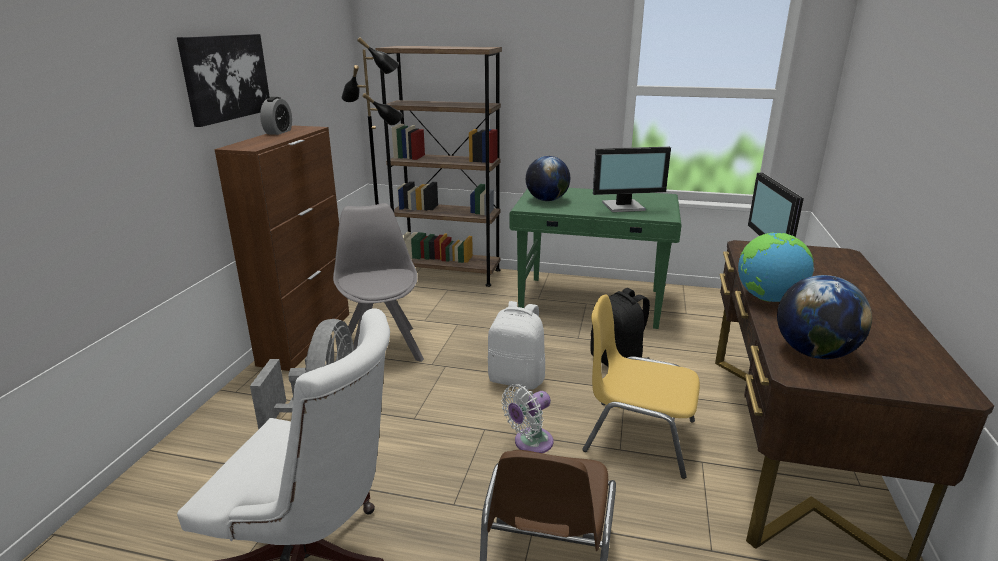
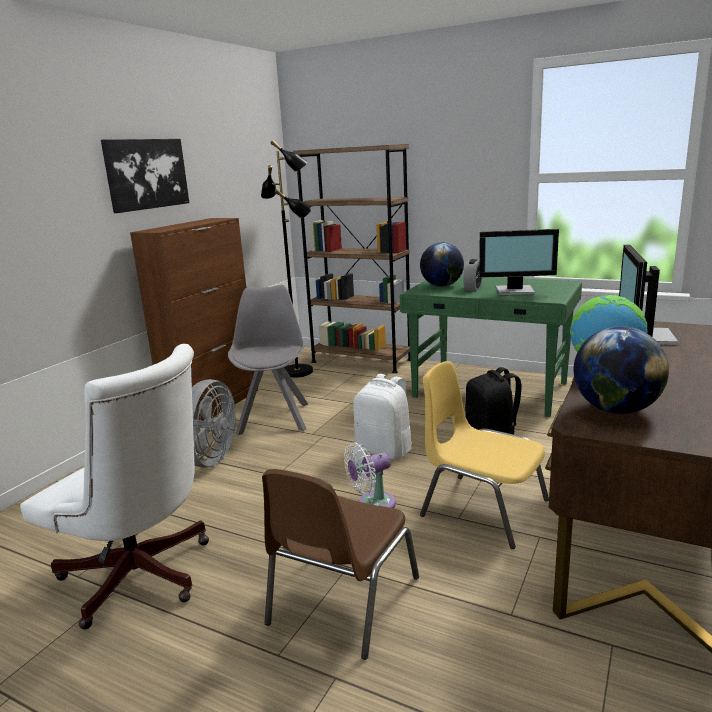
camera: 15 degrees right, 5 degrees down
(278, 132) = (193, 221): alarm clock -> alarm clock (473, 288)

